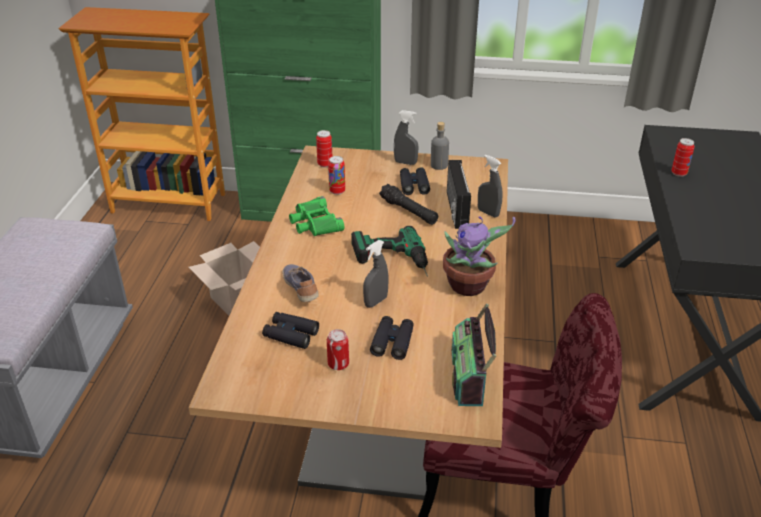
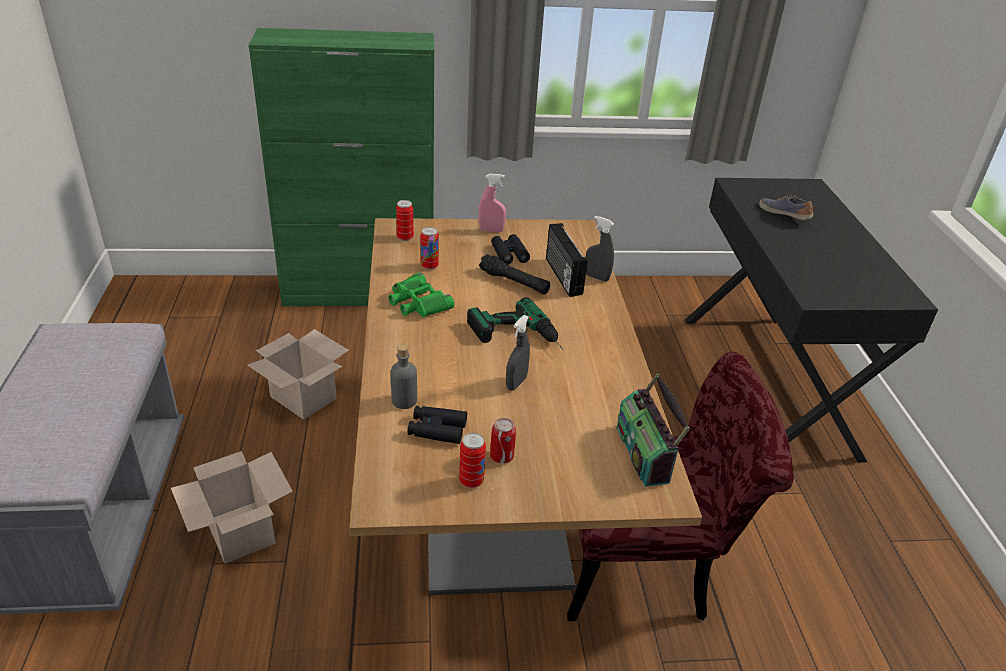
camera: 15 degrees left, 0 degrees up
(154, 408) = (239, 531): none -> cardboard box
(169, 202) = (192, 294): bookcase -> none
(301, 289) = (430, 377): shoe -> shoe (784, 215)
(392, 342) = (550, 425): black binoculars -> none
(405, 163) = (491, 230): grey spray bottle -> pink spray bottle
(439, 165) = (527, 231): grey bottle -> grey bottle (404, 401)
(469, 287) = (607, 357): potted plant -> none
(679, 173) = (766, 224): can -> can (471, 481)

